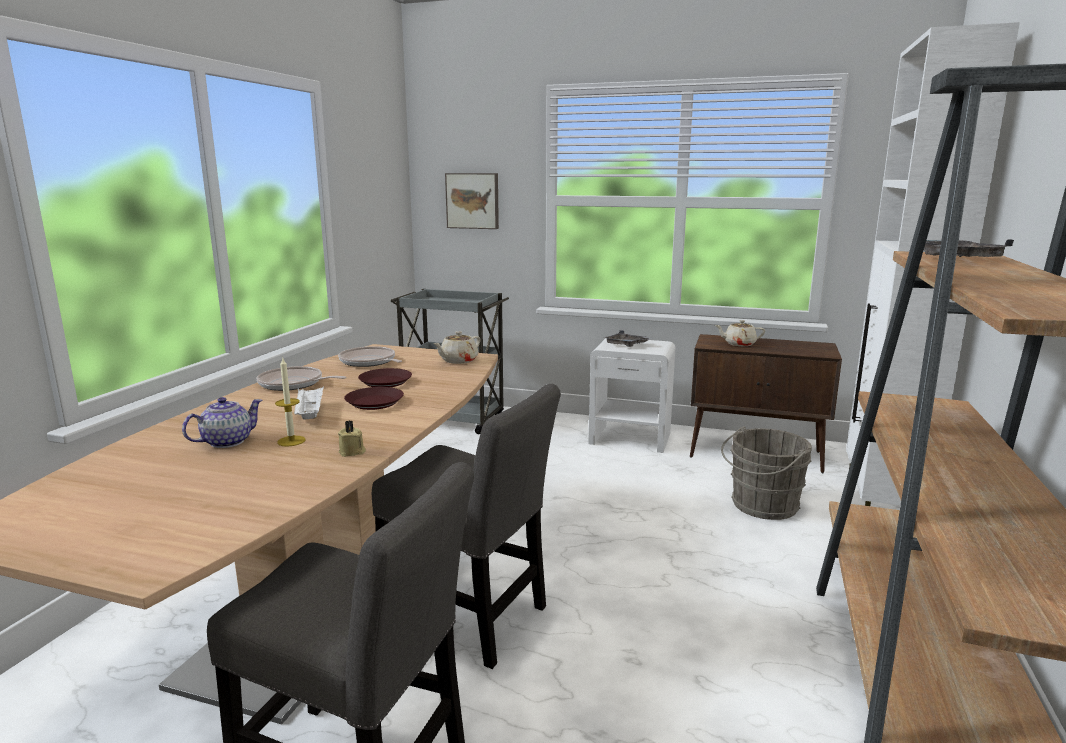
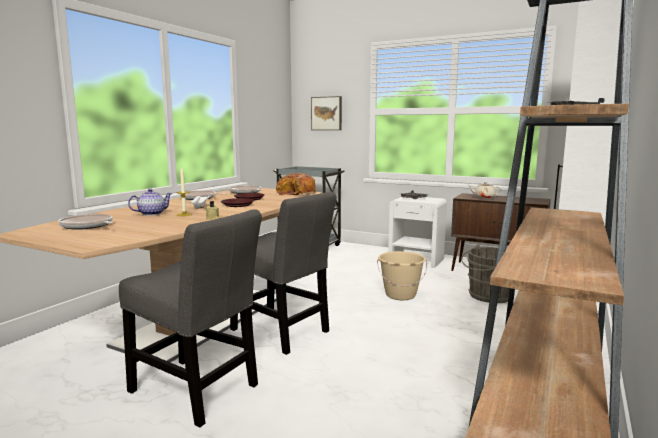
camera: 10 degrees right, 5 degrees down
(115, 495) = (88, 226): none -> frying pan
(458, 361) = (296, 193): beige teapot -> bread
(632, 515) = (400, 295): none -> beige bucket

